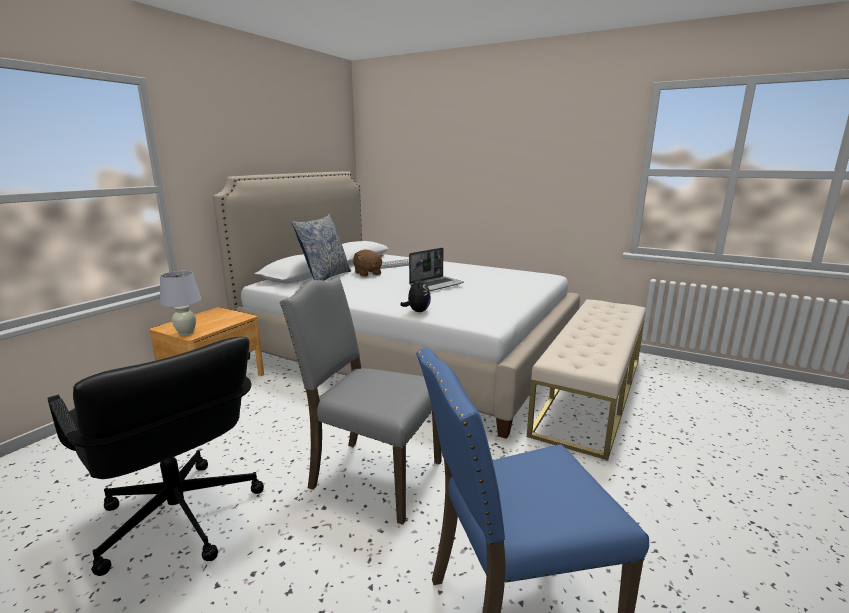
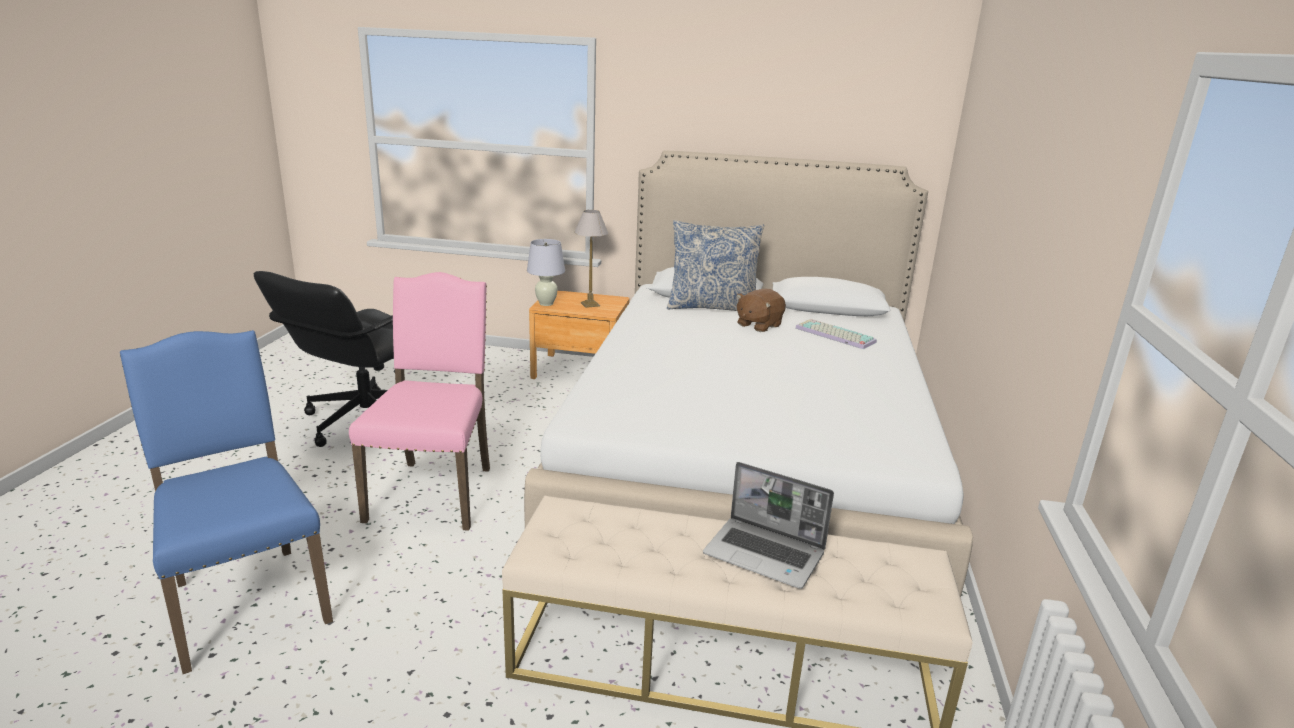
camera: 70 degrees right, 5 degrees up
(215, 319) = (590, 304): none -> table lamp
(372, 475) = (434, 492): grey chair -> pink chair
(417, 311) = (602, 373): plush toy -> none
(436, 284) = (735, 370): laptop -> laptop (765, 554)

